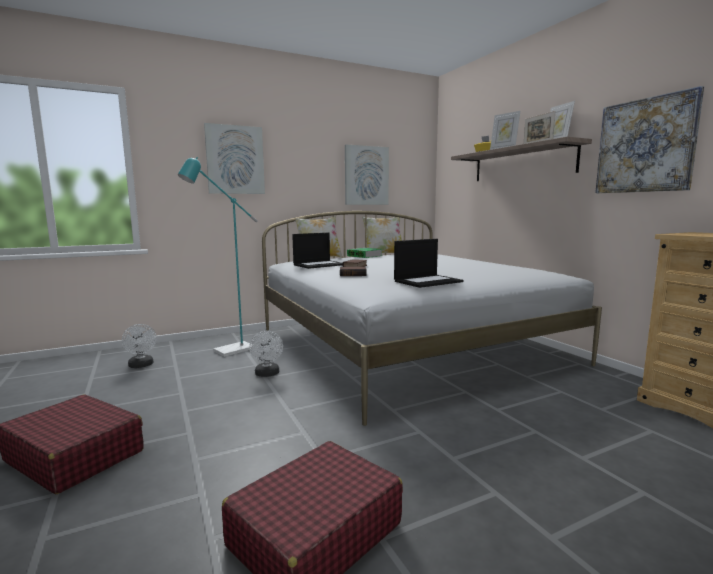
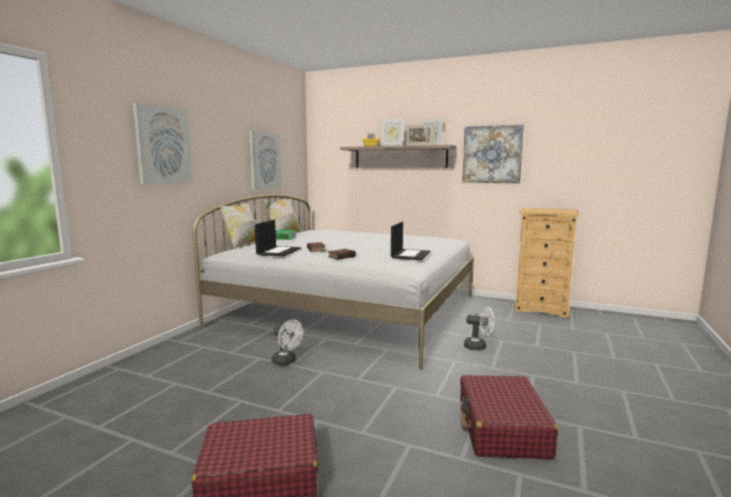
camera: 40 degrees left, 0 degrees up
(141, 365) = (134, 396): white fan -> white fan (479, 347)
(228, 351) = (205, 356): turquoise floor lamp -> none

